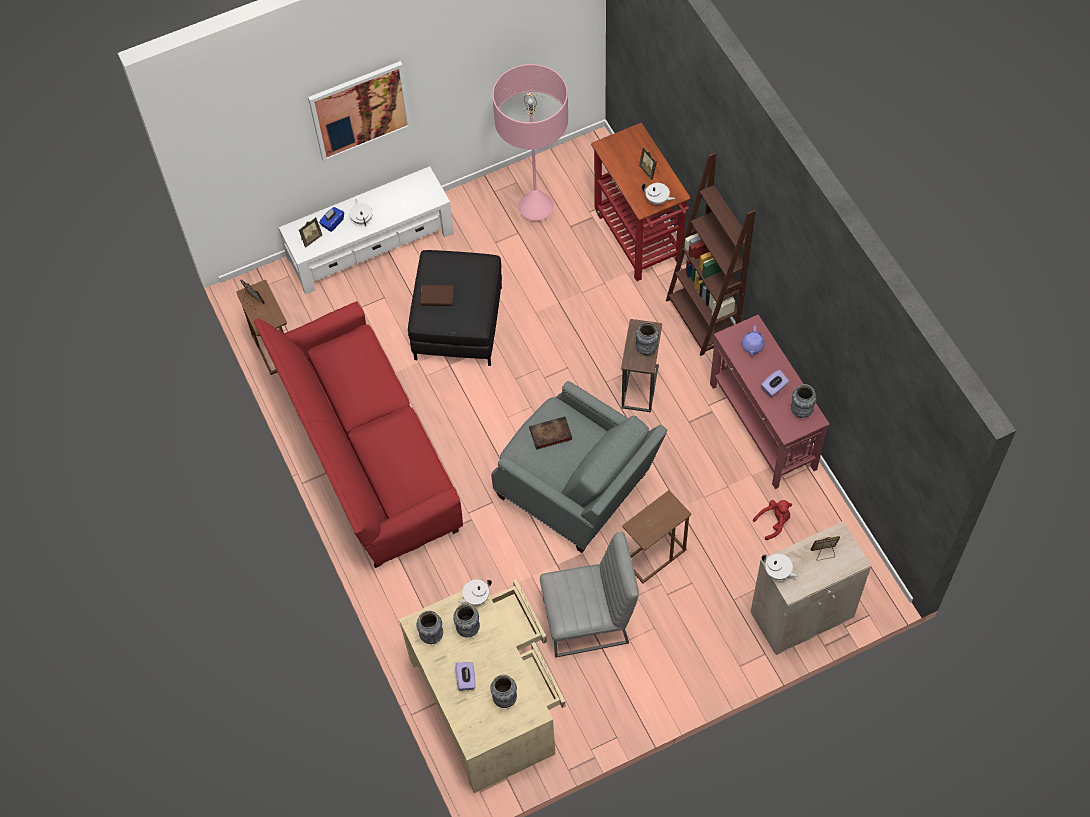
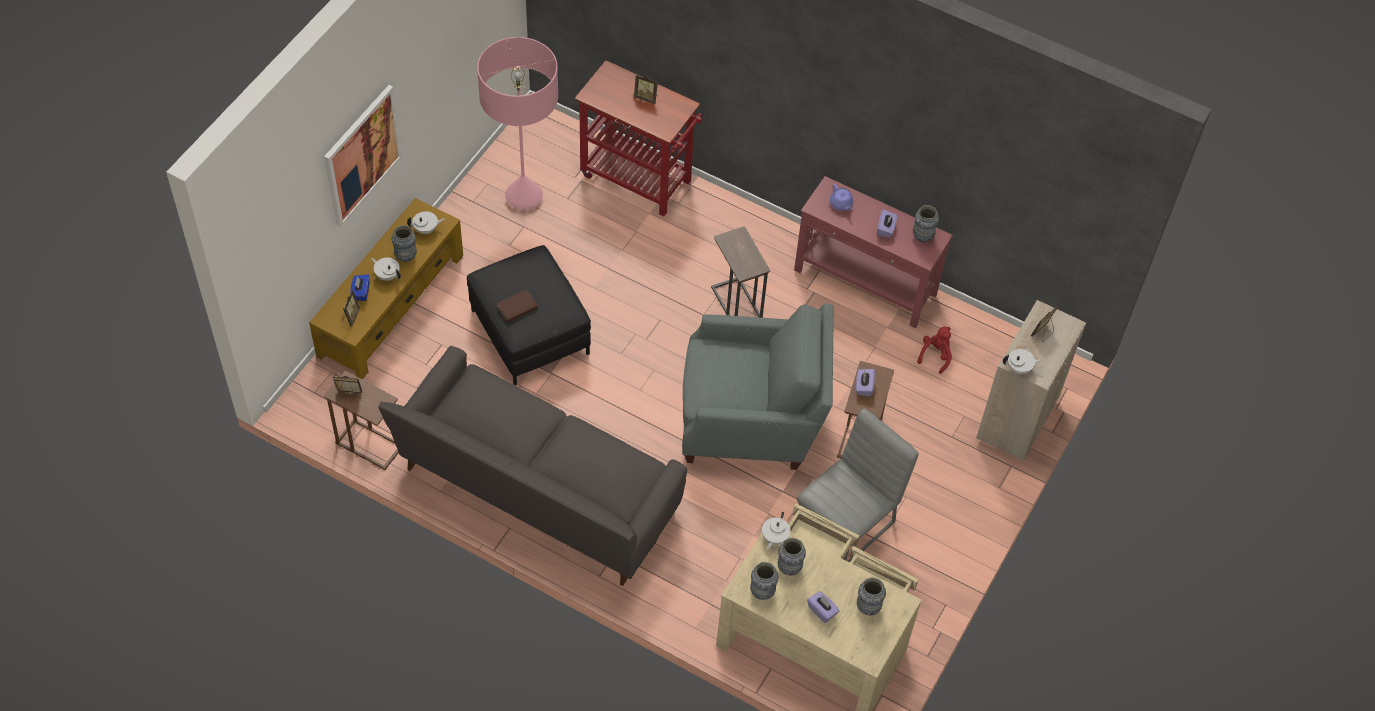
camera: 40 degrees left, 5 degrees down
(368, 456) = (538, 492): red sofa -> grey sofa
(371, 244) = (390, 304): white tv stand -> yellow tv stand
(549, 435) = (717, 371): book -> none
(646, 349) = (748, 254): vase -> vase (406, 256)
(654, 514) = (864, 387): none -> purple tissue box
(657, 200) = (673, 119): white teapot -> white teapot (426, 229)
(702, 319) = (745, 220): brown bookcase -> none

